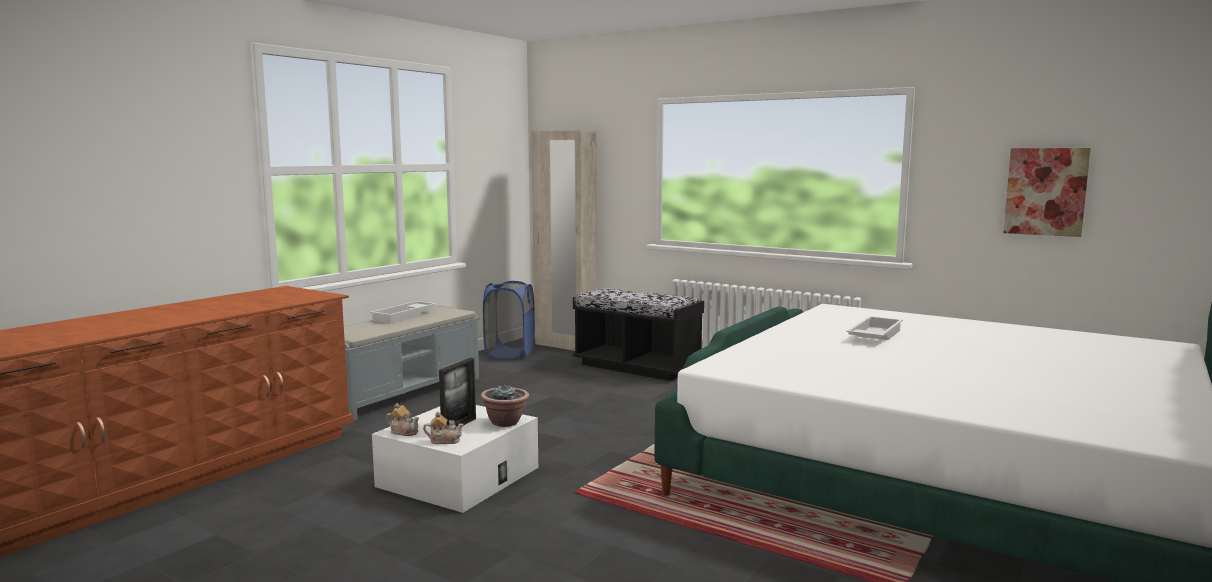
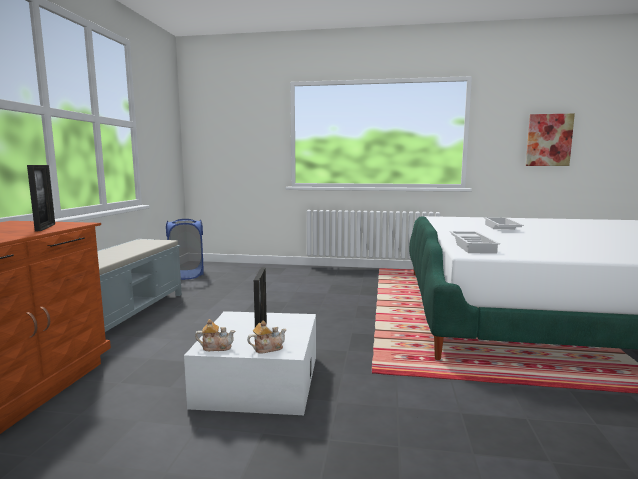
camera: 25 degrees left, 0 degrees up
(296, 298) = (45, 227): none -> picture frame
(404, 316) = (119, 247): white tray -> white tray (473, 246)
(505, 422) = (297, 322): potted plant -> none
(565, 345) = (222, 265): beige wardrobe -> none
(637, 367) = (290, 273): black bench -> none

